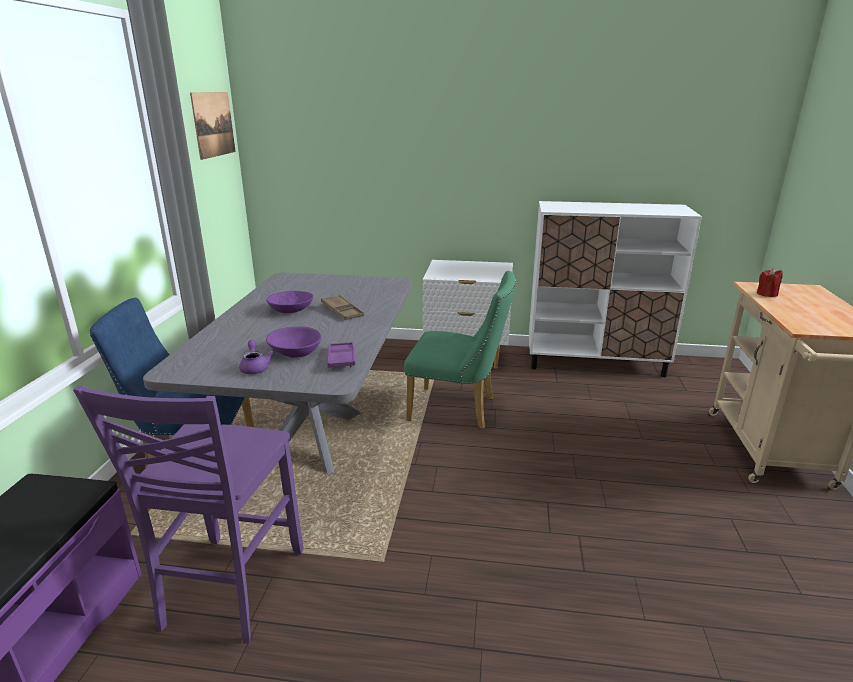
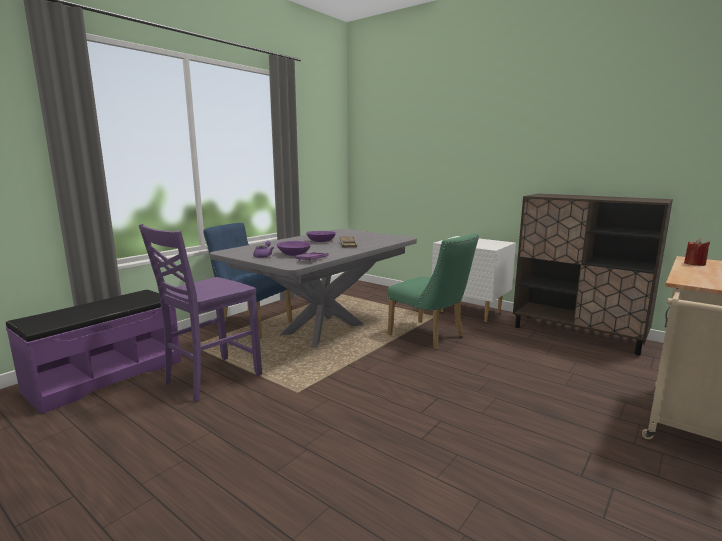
camera: 30 degrees right, 10 degrees down
(213, 124) = (328, 139): picture -> none
(595, 362) = (578, 334): white cabinet -> brown cabinet

